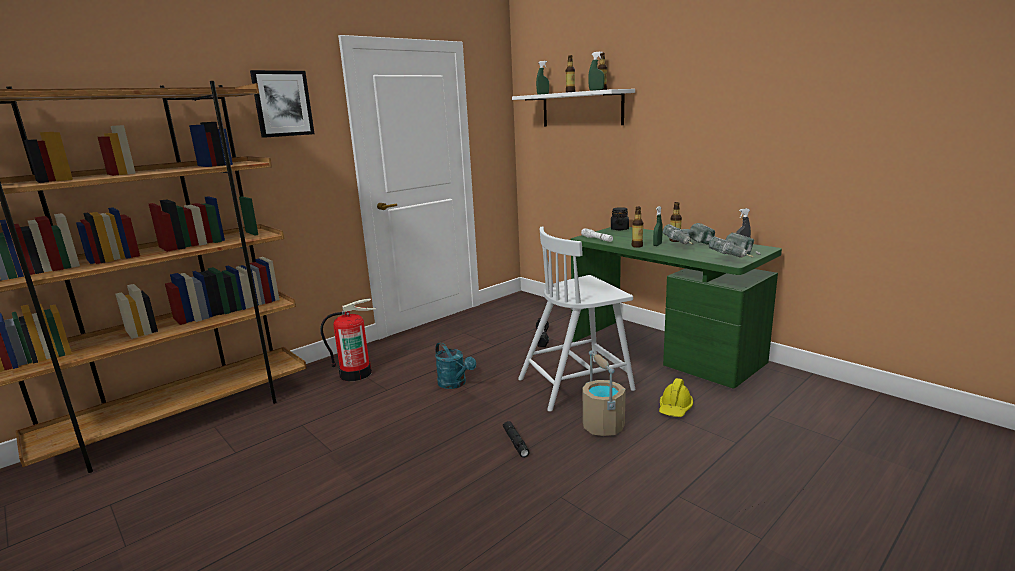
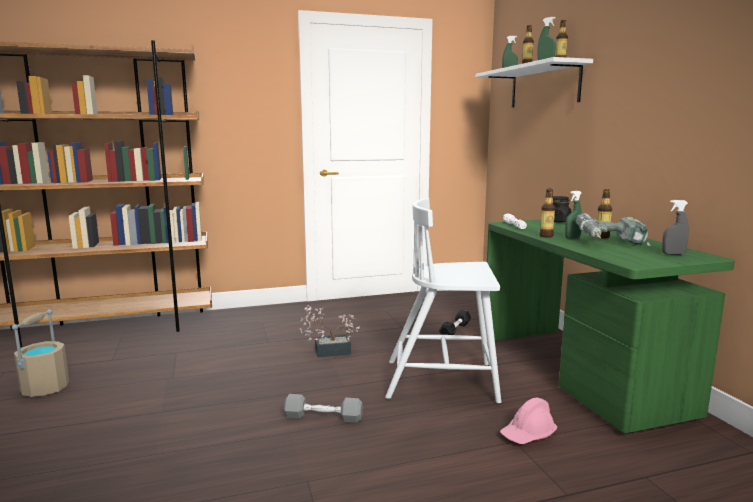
camera: 25 degrees right, 5 degrees down
(282, 103) = (236, 69): picture -> none
(356, 373) = (259, 323): fire extinguisher -> none
(455, 384) = (328, 351): turquoise watering can -> potted plant
(515, 442) = (323, 417): black flashlight -> grey dumbbell
(602, 426) = (425, 428): beige bucket -> beige bucket (45, 388)
(675, 408) = (528, 434): yellow hard hat -> pink hard hat
(736, 259) = (645, 261): power drill -> none

